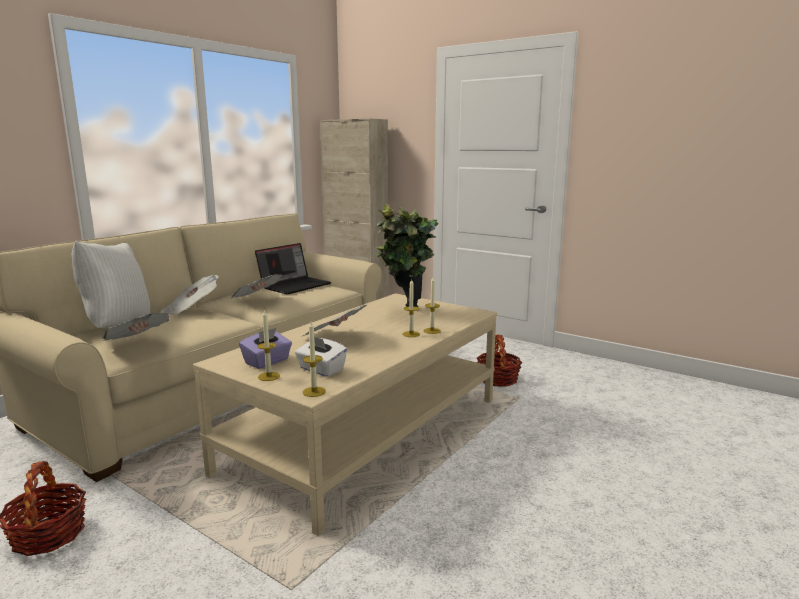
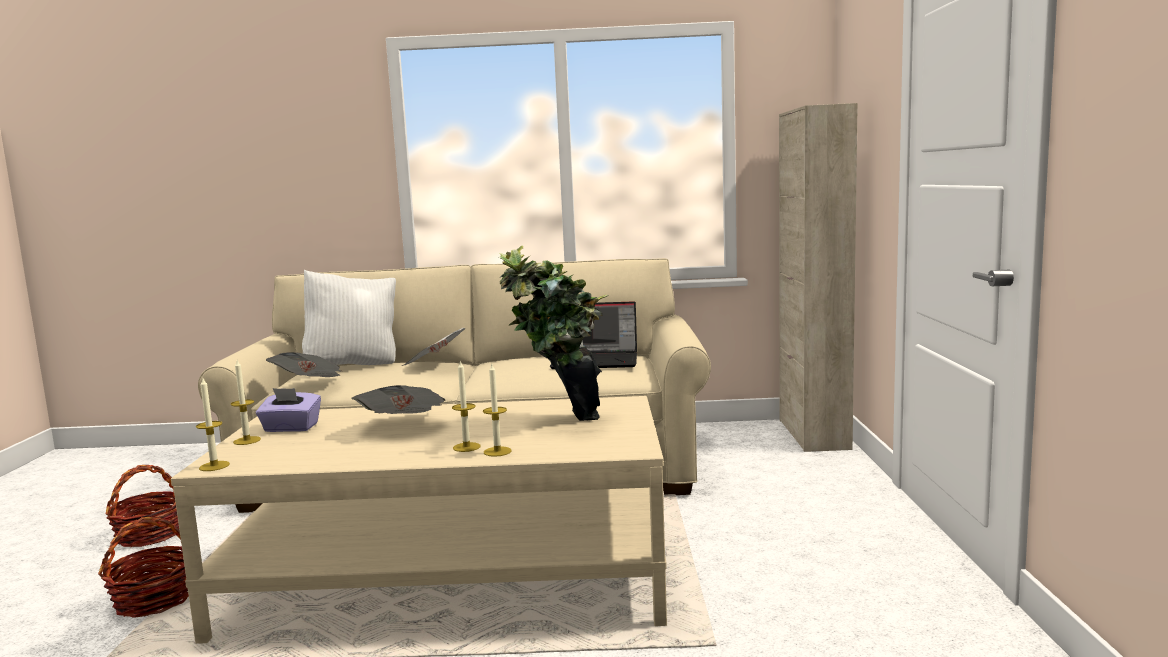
camera: 55 degrees right, 5 degrees down
(257, 300) = (509, 369): newspaper -> none
(321, 370) = (285, 450): white tissue box -> none
(498, 379) = (761, 604): basket -> basket (154, 600)

